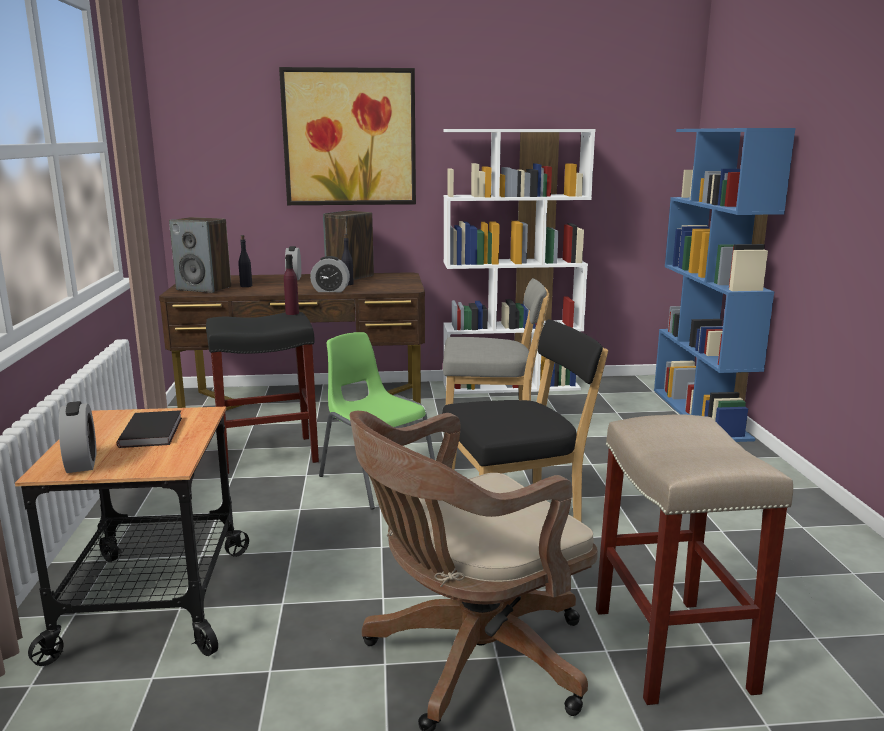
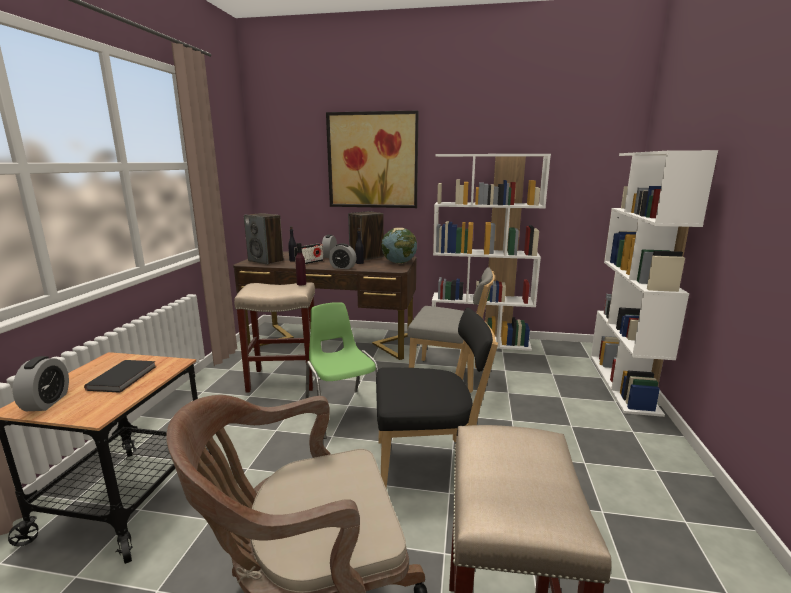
camera: 15 degrees right, 0 degrees up
(266, 455) = (282, 380): black stool -> beige stool
(274, 287) = (309, 262): none -> radio
(403, 281) = (399, 263): none -> globe
(701, 414) = (623, 383): blue bookcase -> white bookcase

